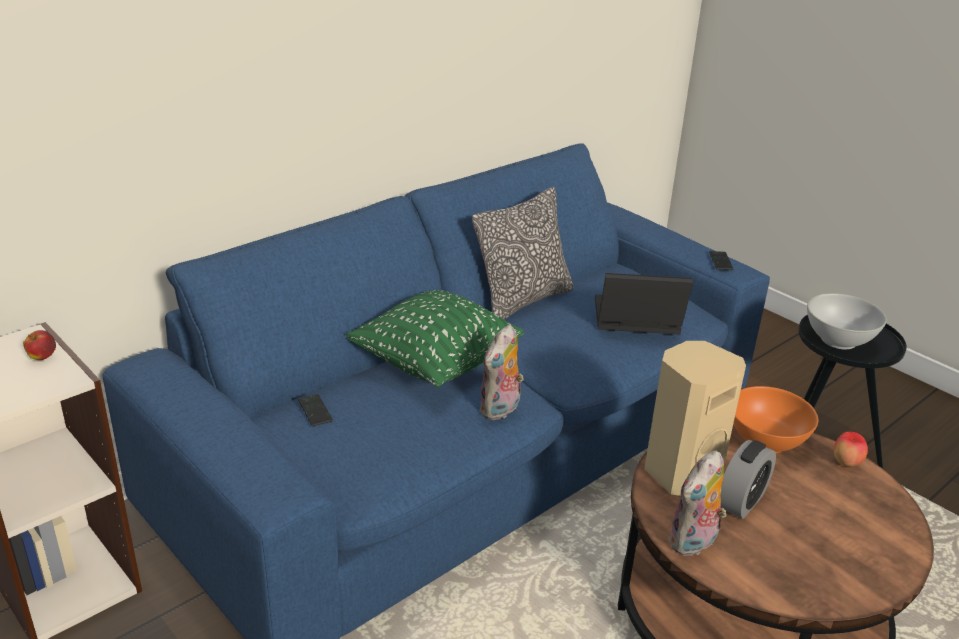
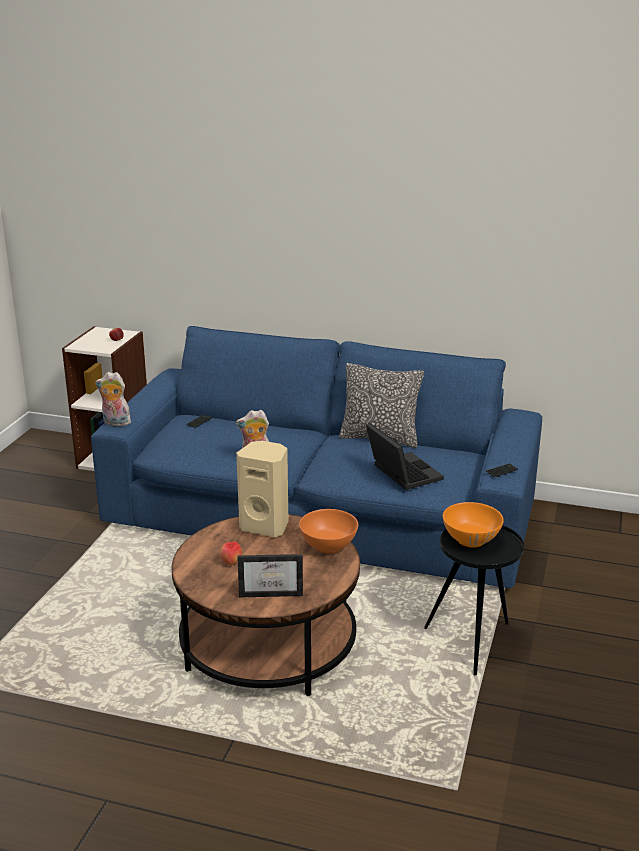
camera: 60 degrees right, 5 degrees down
(435, 364) = (277, 435): green pillow -> none
(694, 543) = (206, 542): plush toy -> plush toy (115, 423)
(741, 501) = (258, 549): alarm clock -> none
(838, 340) = (471, 540): white bowl -> orange bowl
(846, 463) = (337, 576): apple -> apple (231, 563)
(866, 530) = (272, 592): none -> picture frame

